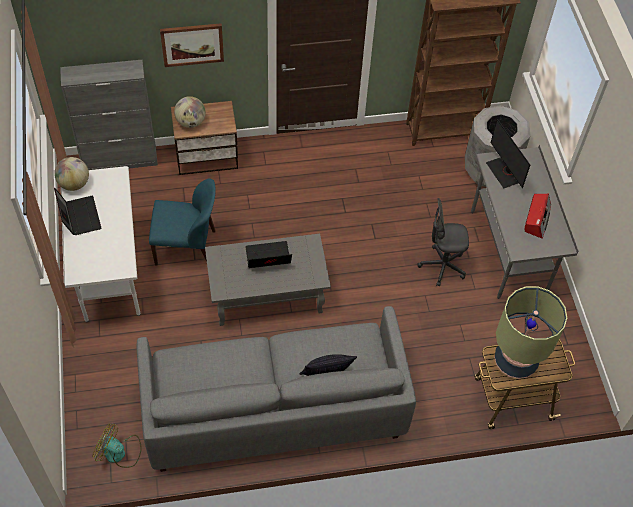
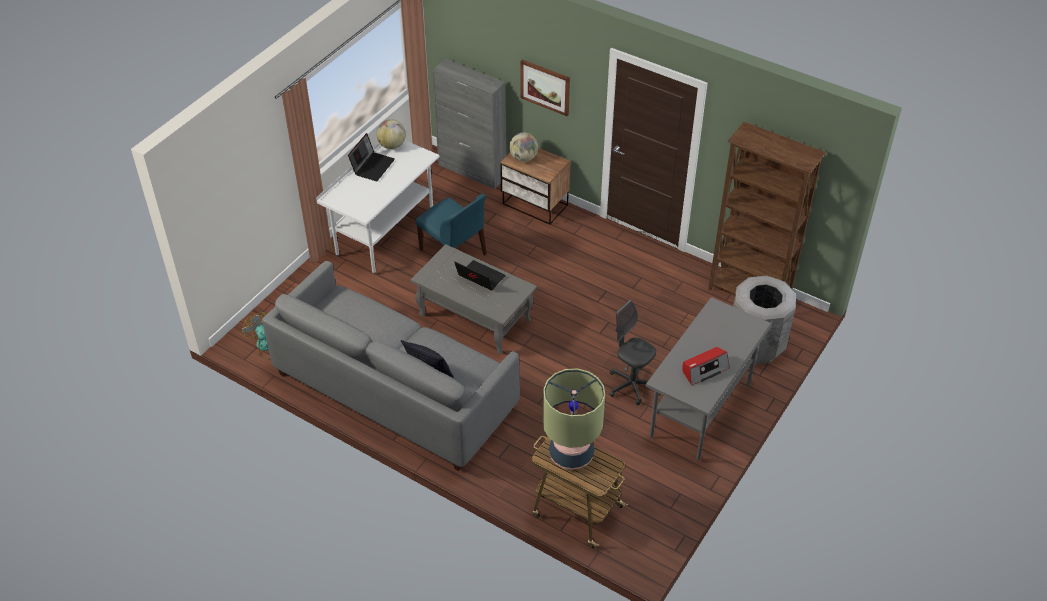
camera: 45 degrees right, 10 degrees down
(505, 172) = (719, 323): monitor -> none

